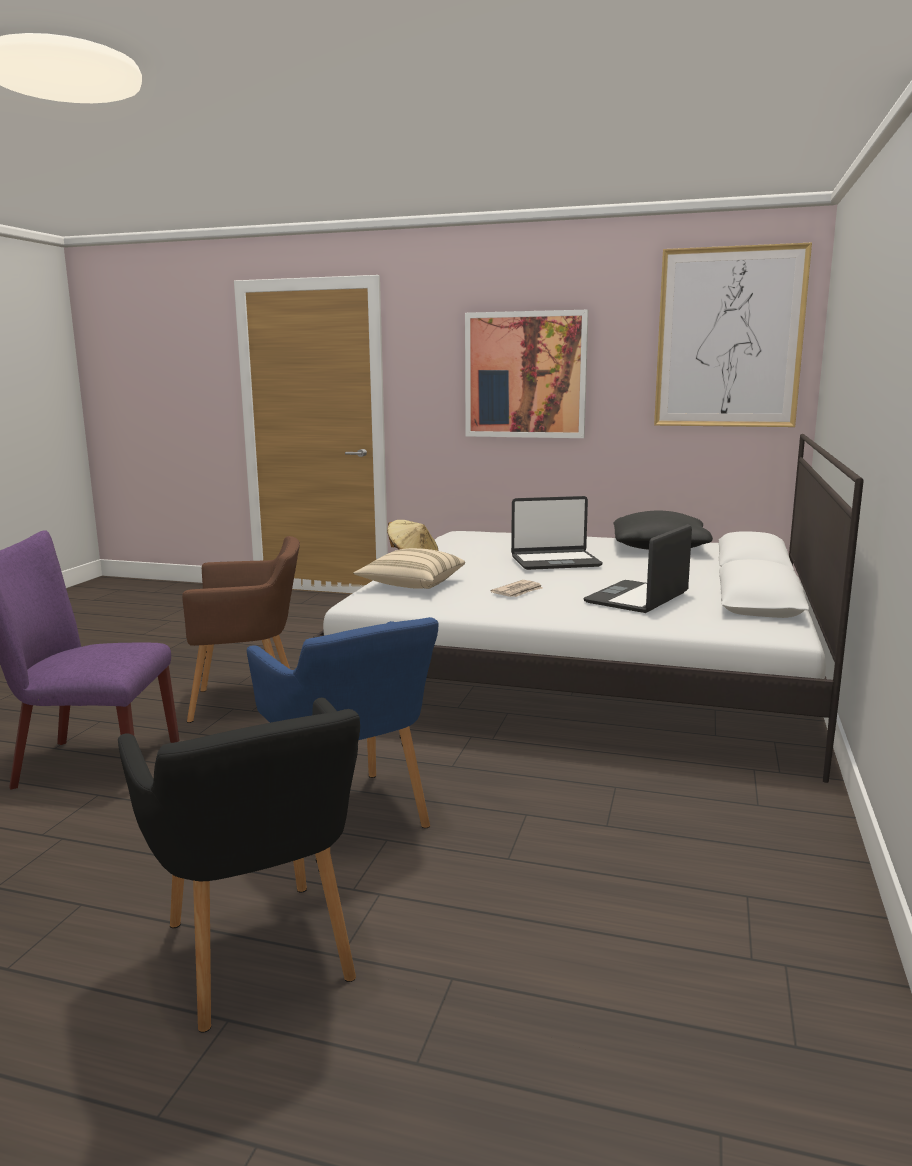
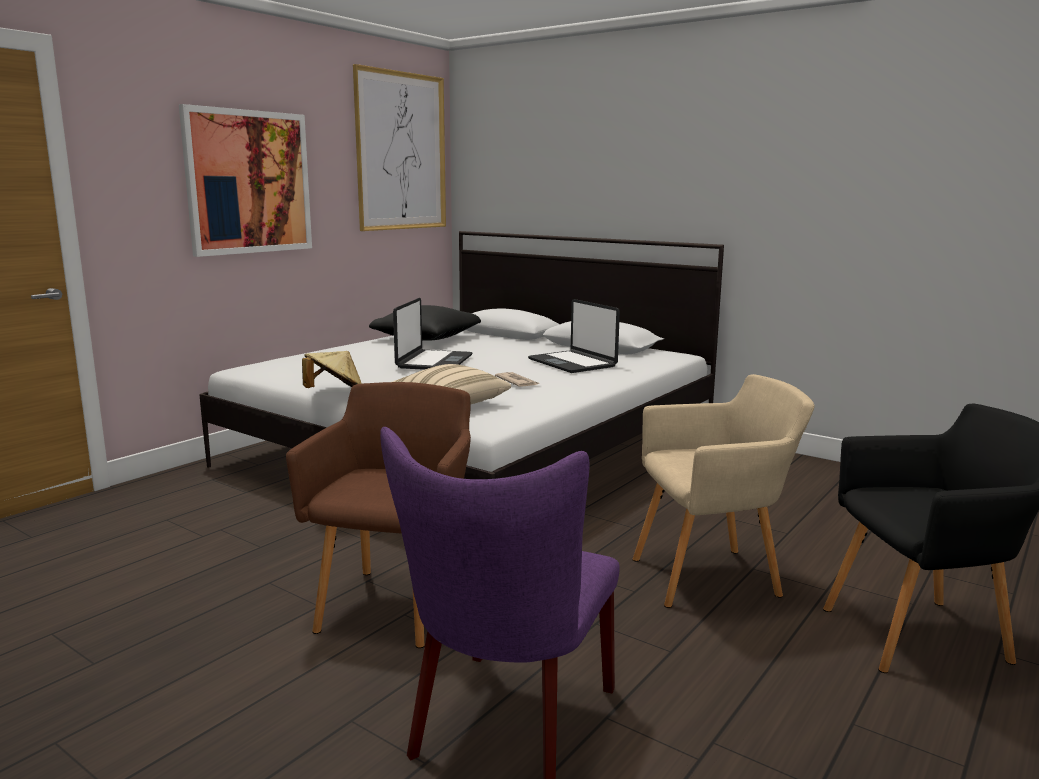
camera: 70 degrees left, 0 degrees up
(353, 817) = (712, 576): blue armchair -> beige armchair

